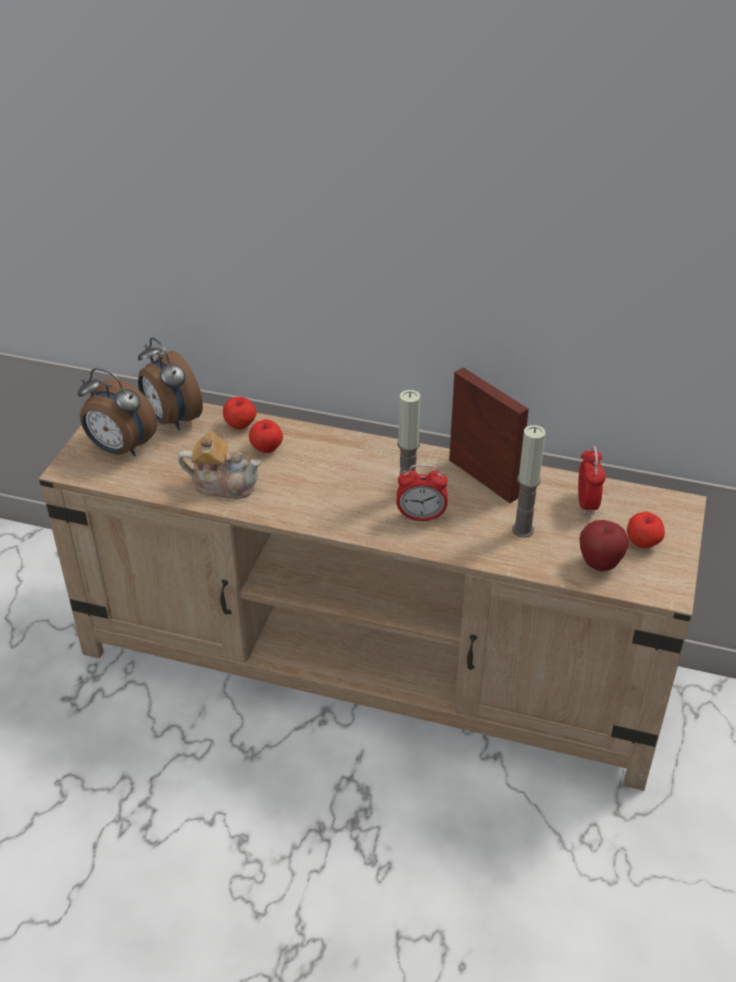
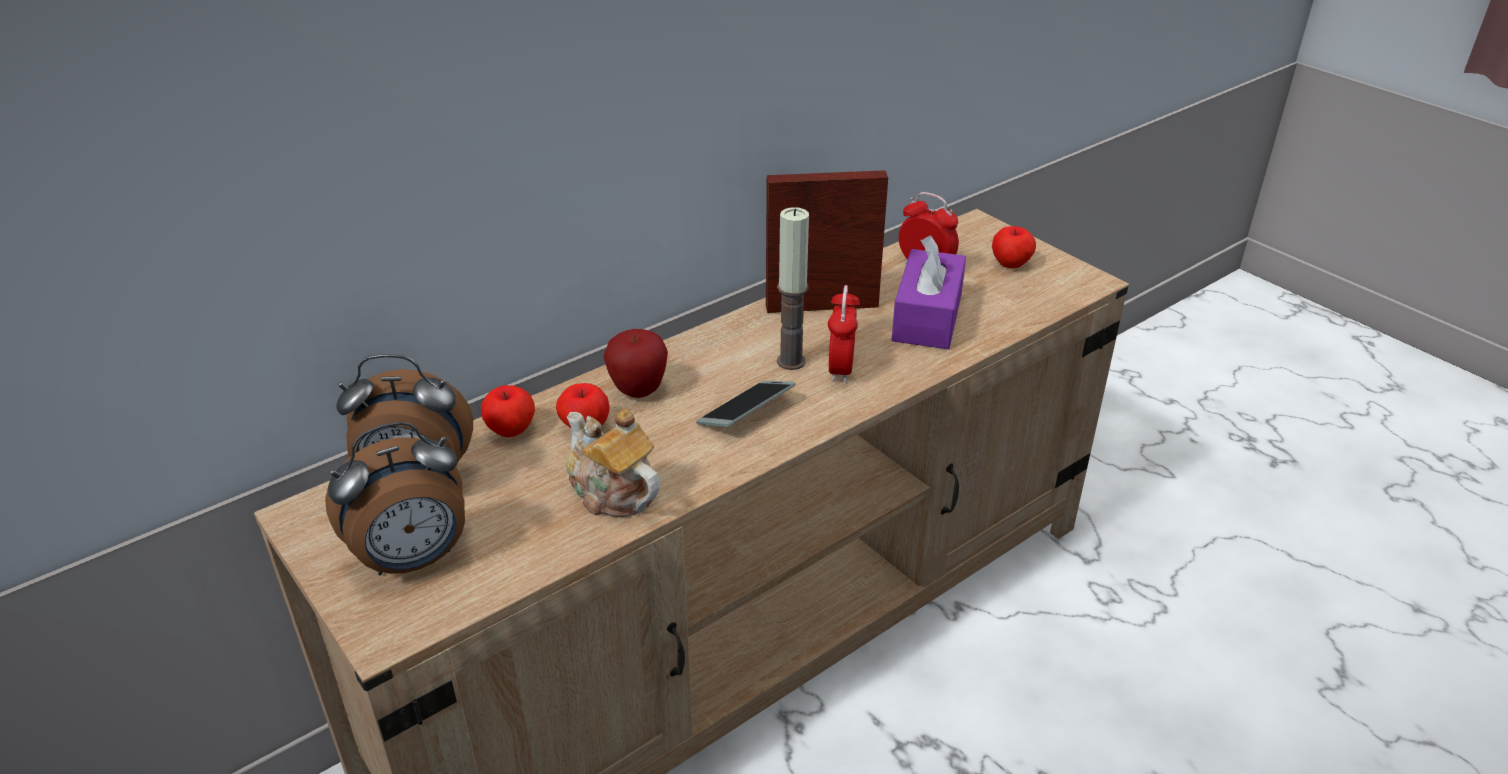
camera: 55 degrees left, 5 degrees down
(223, 484) = (612, 492): teapot -> teapot turned 90 degrees counterclockwise
(338, 498) = (746, 412): none -> phone
(421, 517) = (841, 369): alarm clock -> alarm clock turned 150 degrees clockwise
(523, 530) = (927, 317): candle -> purple tissue box
(599, 564) = (1019, 298): apple -> apple (638, 390)

